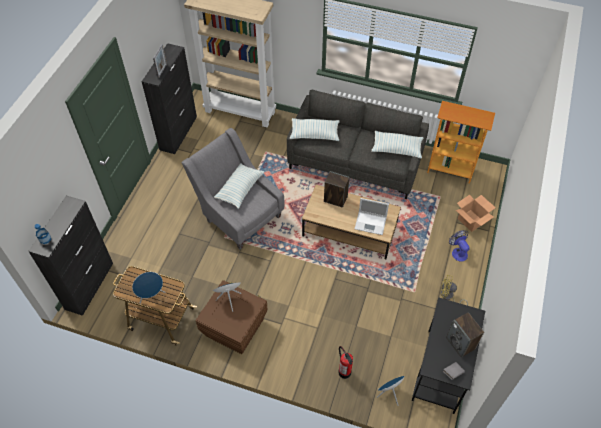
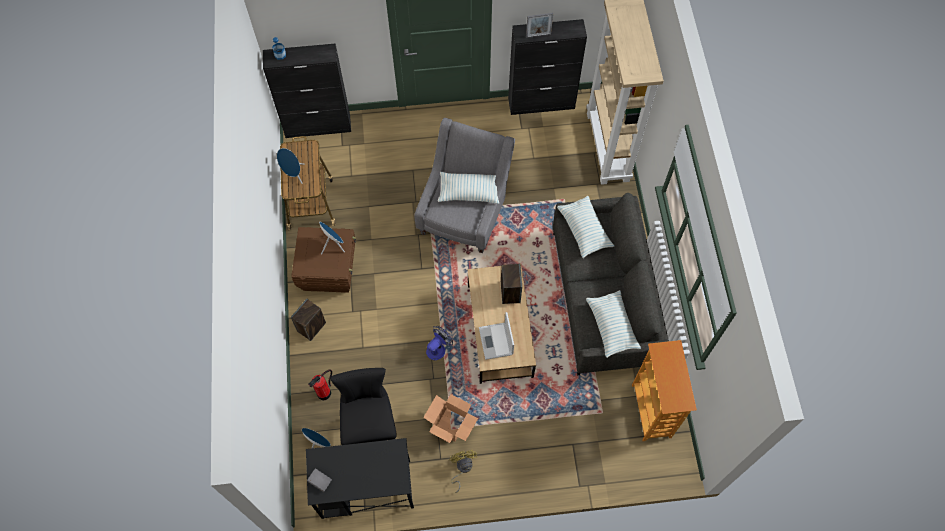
camera: 65 degrees right, 10 degrees up
(391, 348) = (371, 429): none -> black chair
(458, 252) = (529, 459): fan -> fan (438, 348)
(461, 343) = (358, 479): speaker -> speaker (311, 327)
(470, 220) = (584, 460): cardboard box -> cardboard box (450, 424)

